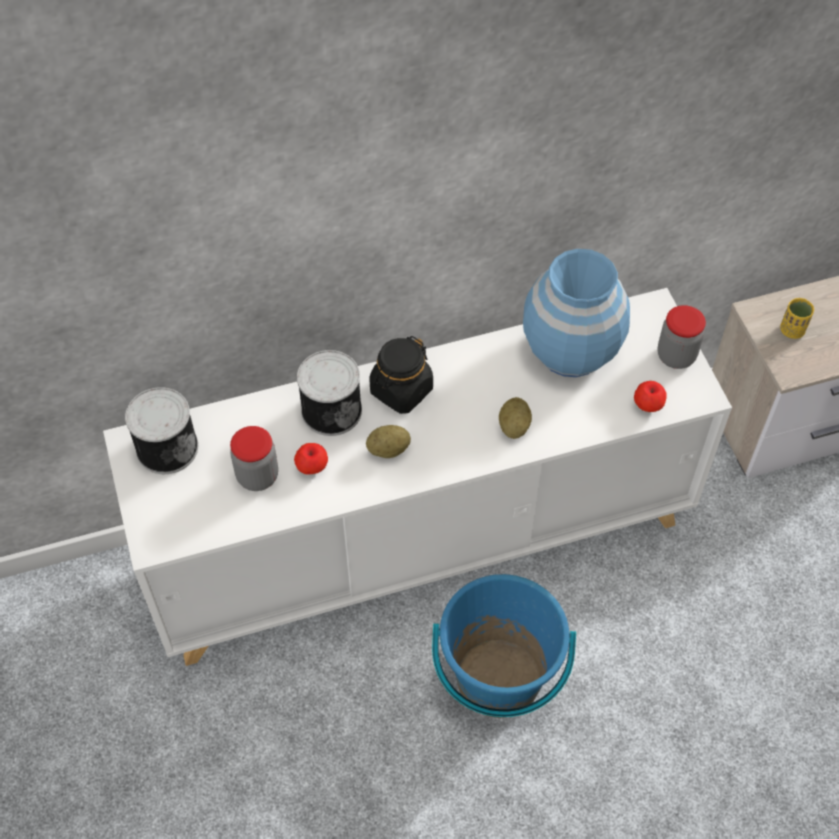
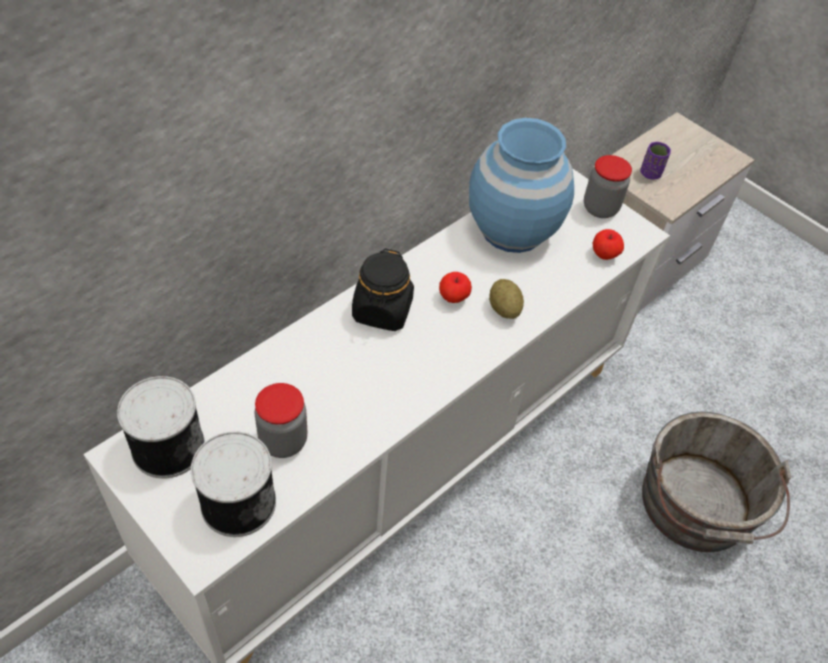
camera: 30 degrees left, 5 degrees down
(312, 467) = (335, 412): apple -> apple (453, 298)
(331, 409) = (323, 350): can -> can (237, 501)
(388, 450) = (401, 369): potato -> none
(498, 680) = (534, 561): blue bucket -> none
(693, 697) = (696, 508): none -> grey bucket
(792, 330) = (650, 174): yellow cup -> purple cup

